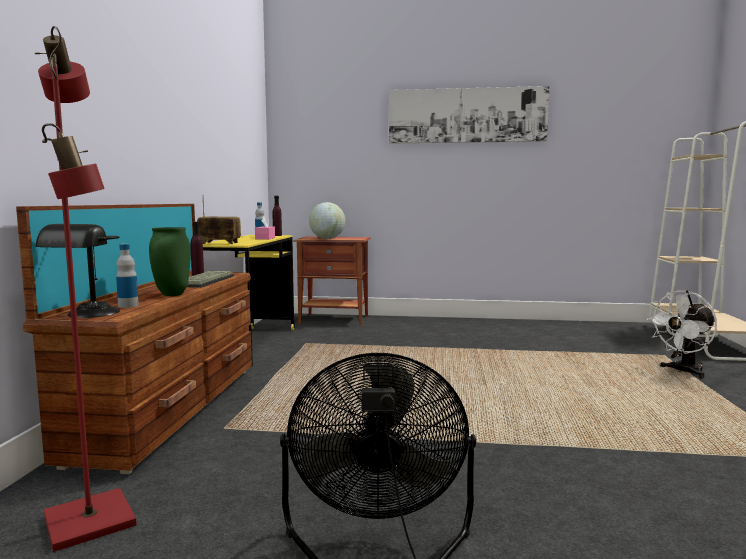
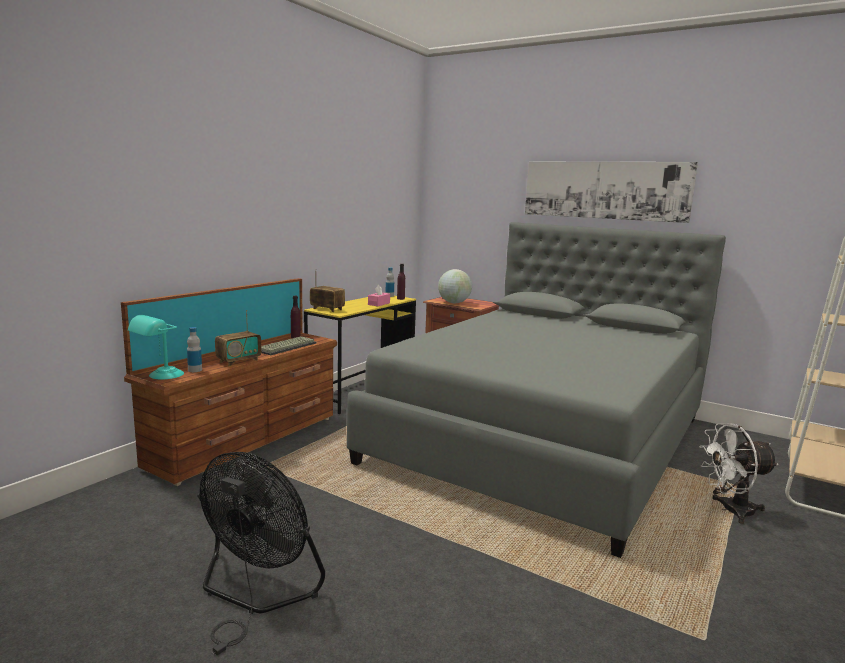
camera: 25 degrees right, 5 degrees up
(88, 315) = (160, 376): black table lamp -> turquoise table lamp
(89, 521) = (129, 512): red floor lamp -> none
(171, 294) = (238, 361): green vase -> radio
(478, 352) = (543, 439): none -> grey bed

